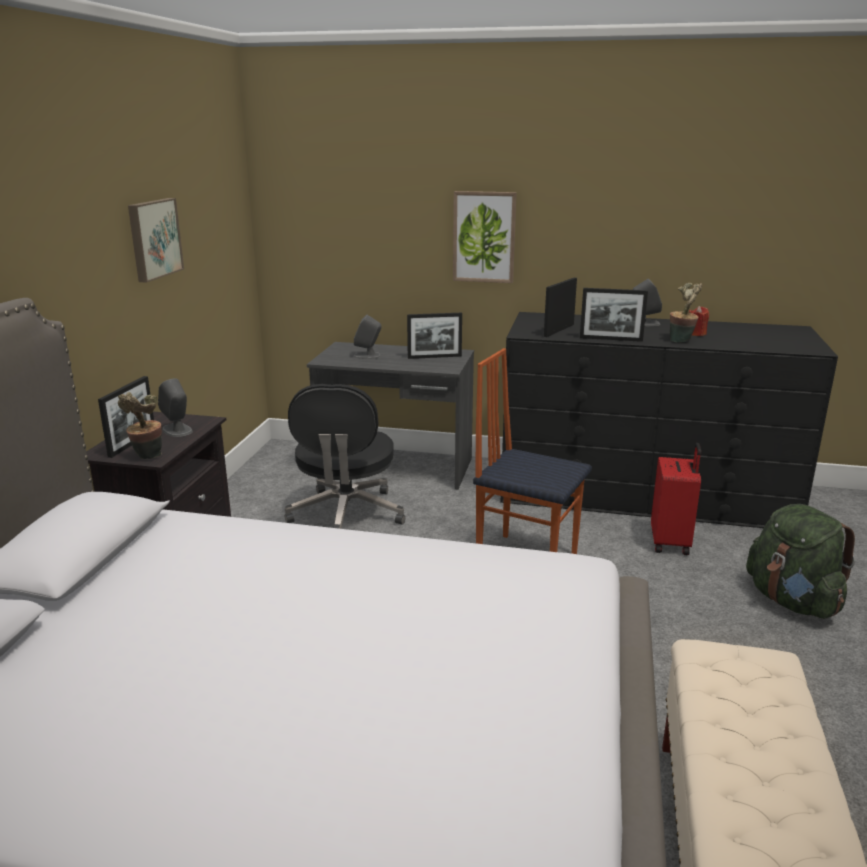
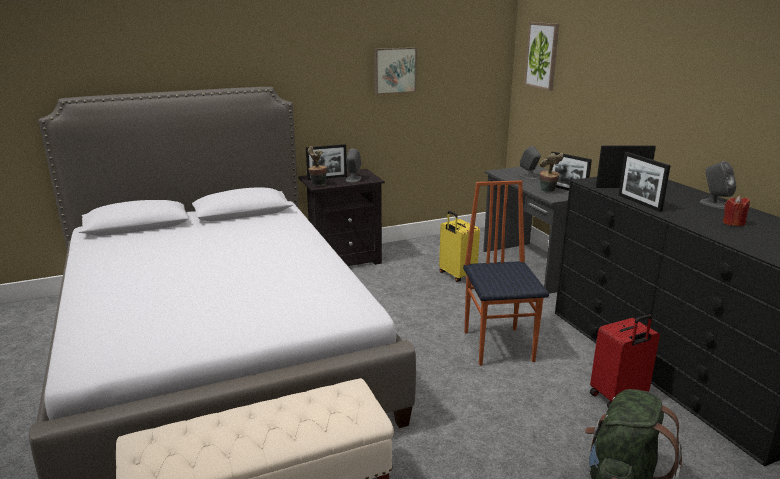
camera: 55 degrees right, 0 degrees up
(346, 515) = (456, 275): black office chair -> yellow suitcase
(484, 237) = (629, 101): picture -> picture (542, 55)
(682, 341) = (696, 222): potted plant -> potted plant (548, 191)

